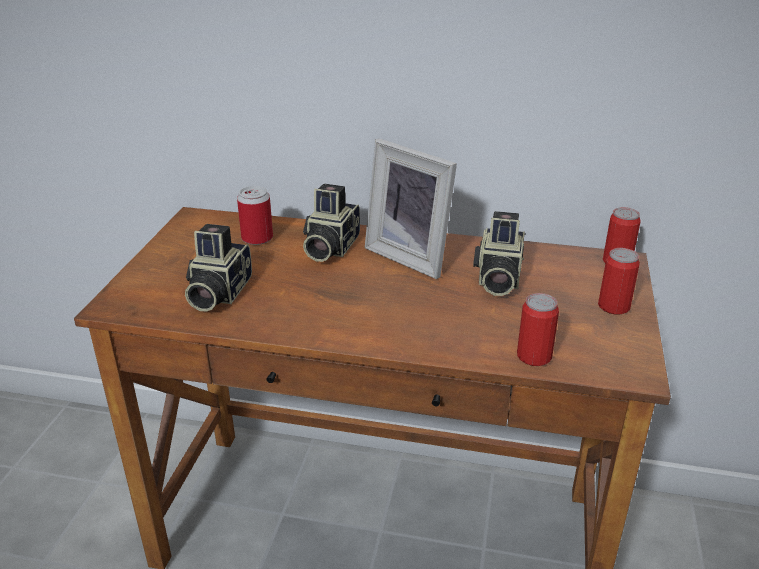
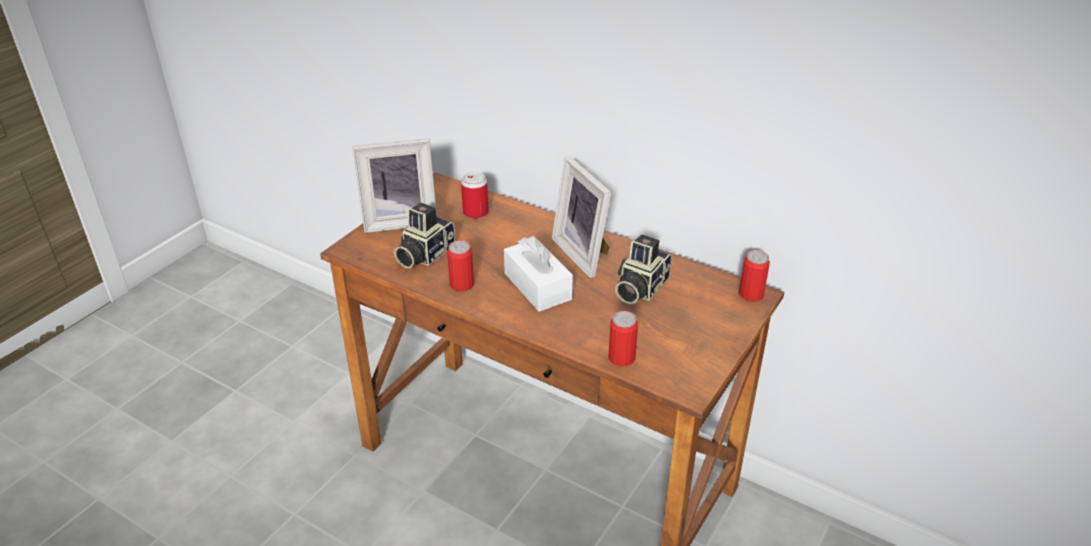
camera: 20 degrees right, 5 degrees up
(166, 262) = (400, 220): none -> picture frame
(329, 247) = (525, 232): camera -> none
(381, 300) = (537, 286): none -> white tissue box
(613, 306) = (716, 333): can -> can (462, 284)

